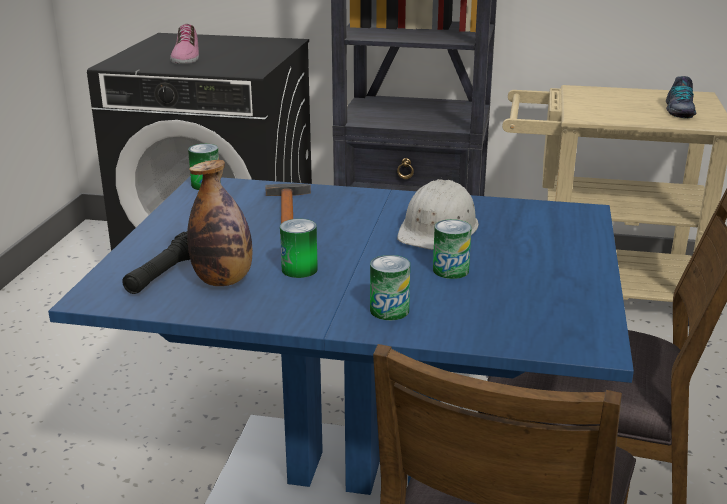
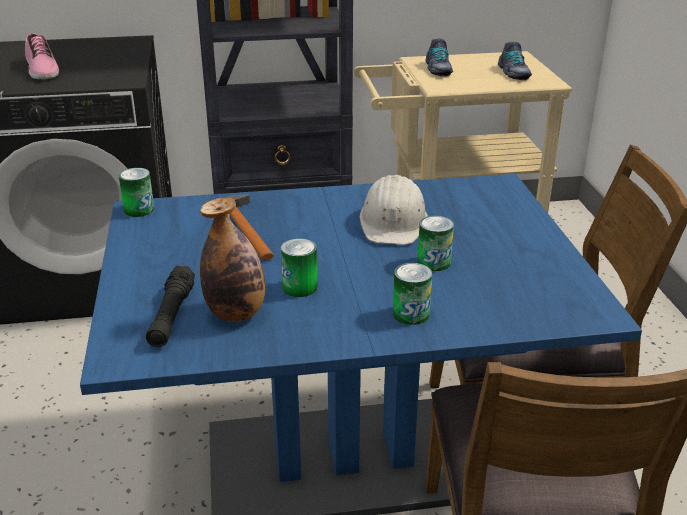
camera: 20 degrees left, 5 degrees up
(594, 99) = (438, 69): none -> shoe

